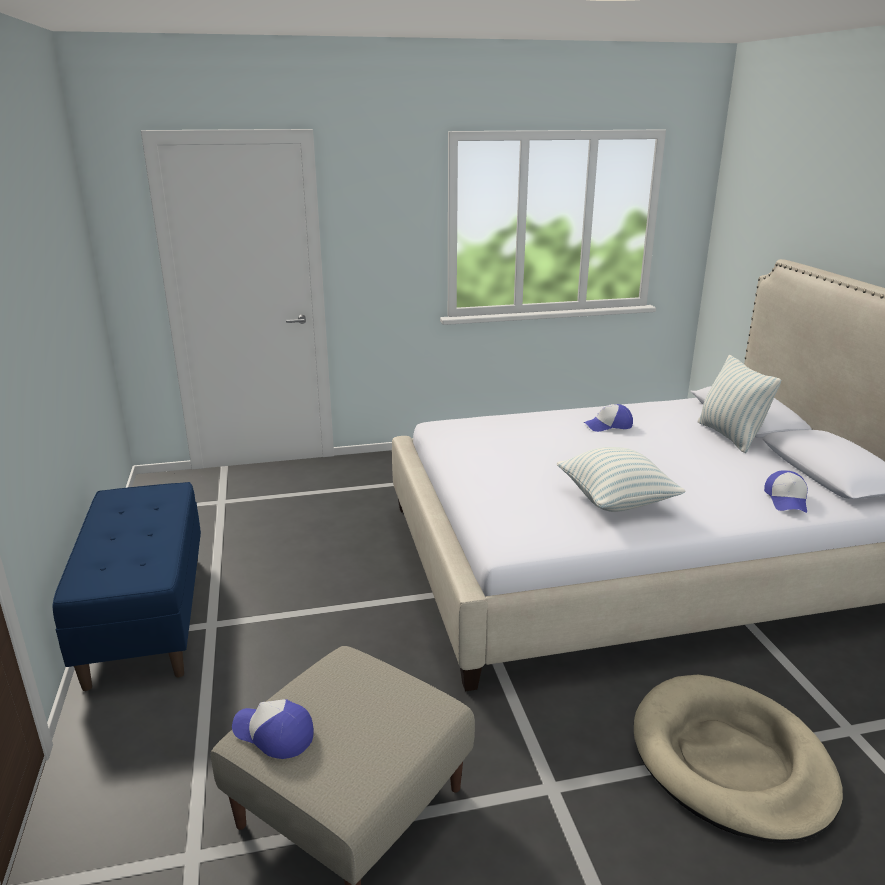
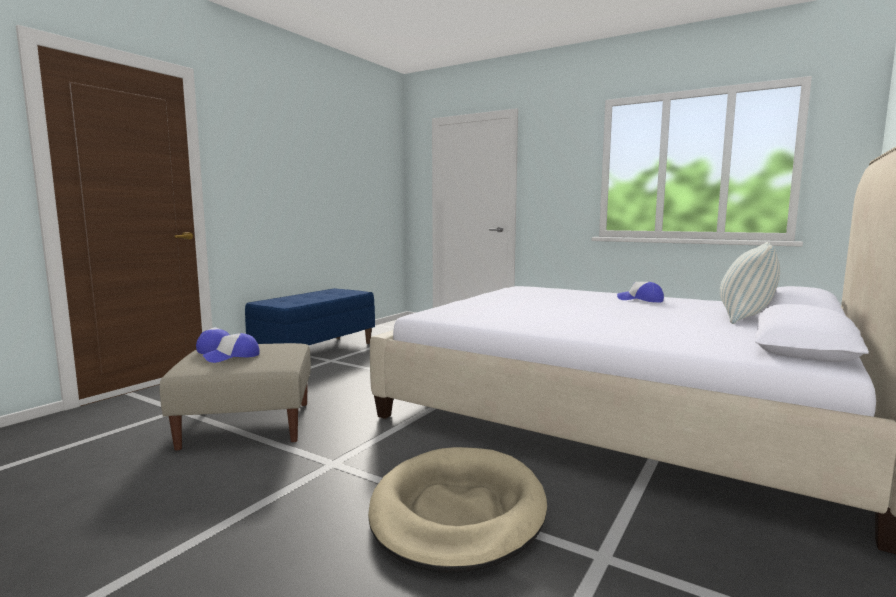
camera: 45 degrees right, 15 degrees down
(616, 501) = (541, 317): pillow -> none
(787, 500) = (695, 341): cap -> cap (232, 357)

